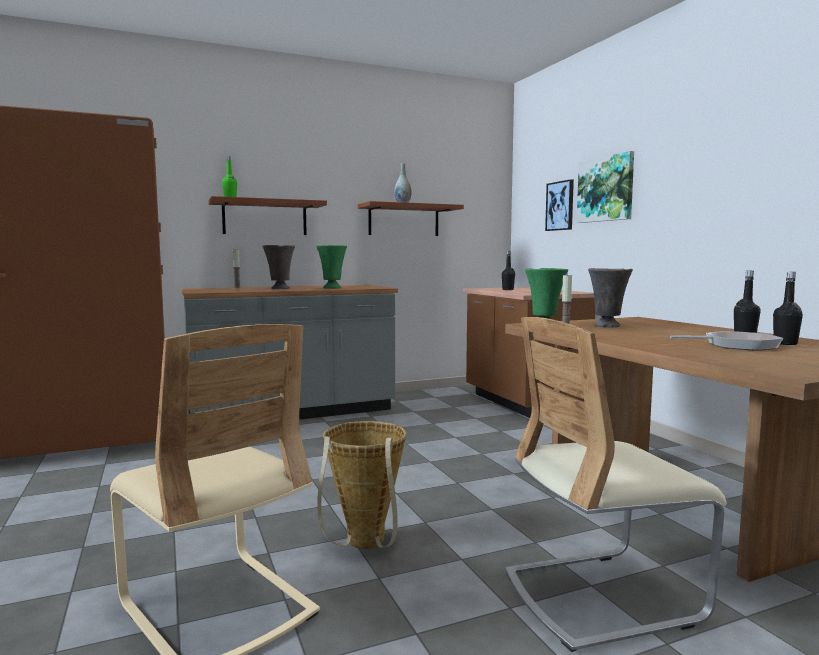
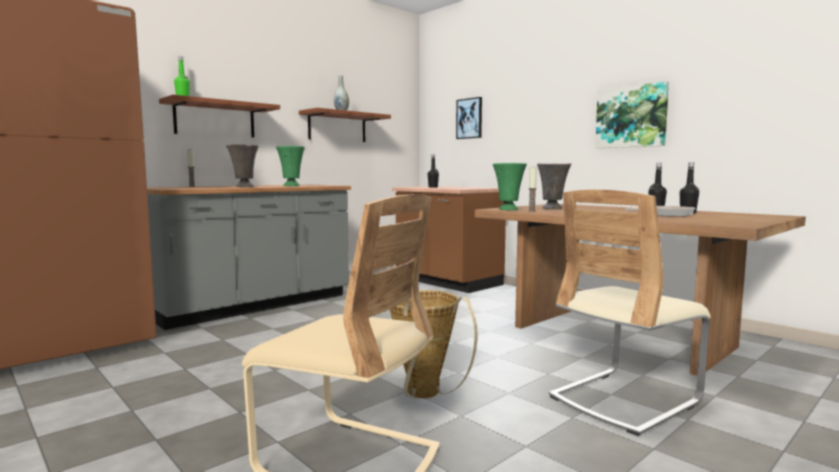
camera: 20 degrees left, 0 degrees up
(606, 189) = (513, 105): picture -> picture (631, 117)

